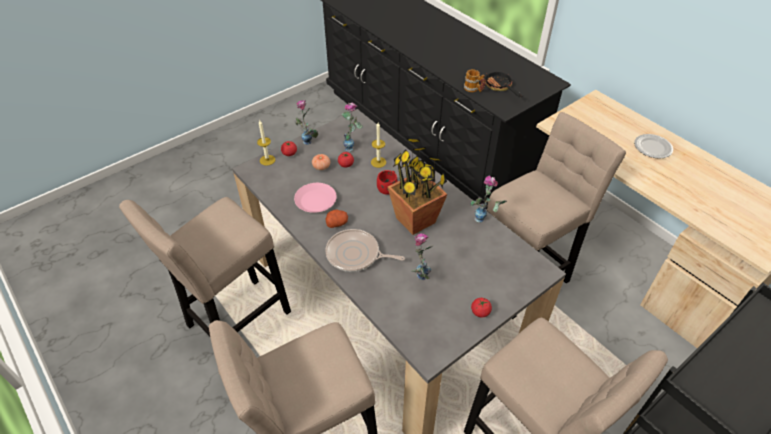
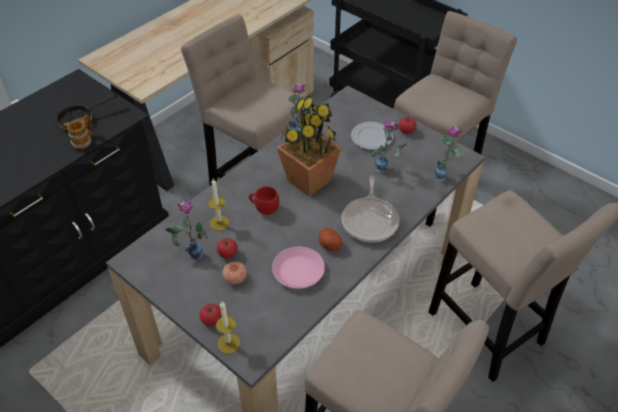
camera: 100 degrees left, 0 degrees up
(309, 146) = (193, 301): vase -> vase (445, 175)
(652, 148) = (178, 31): plate -> plate (372, 138)

